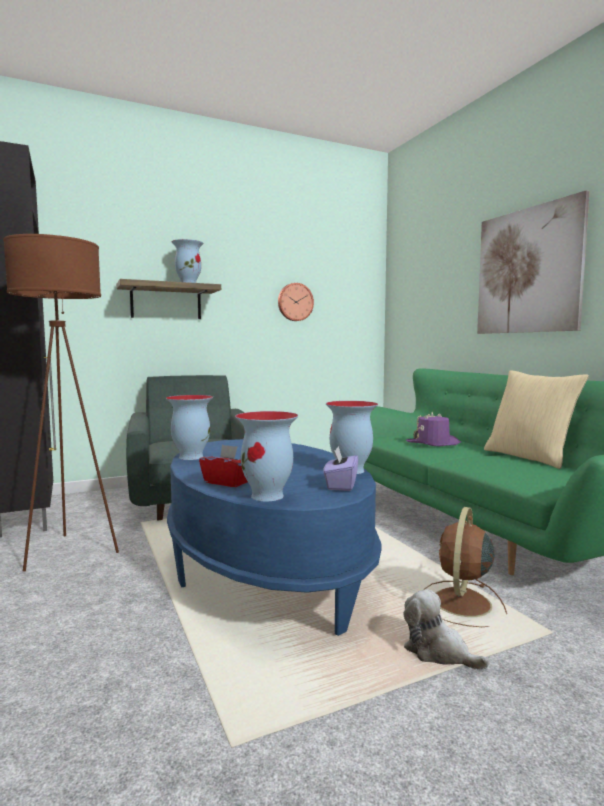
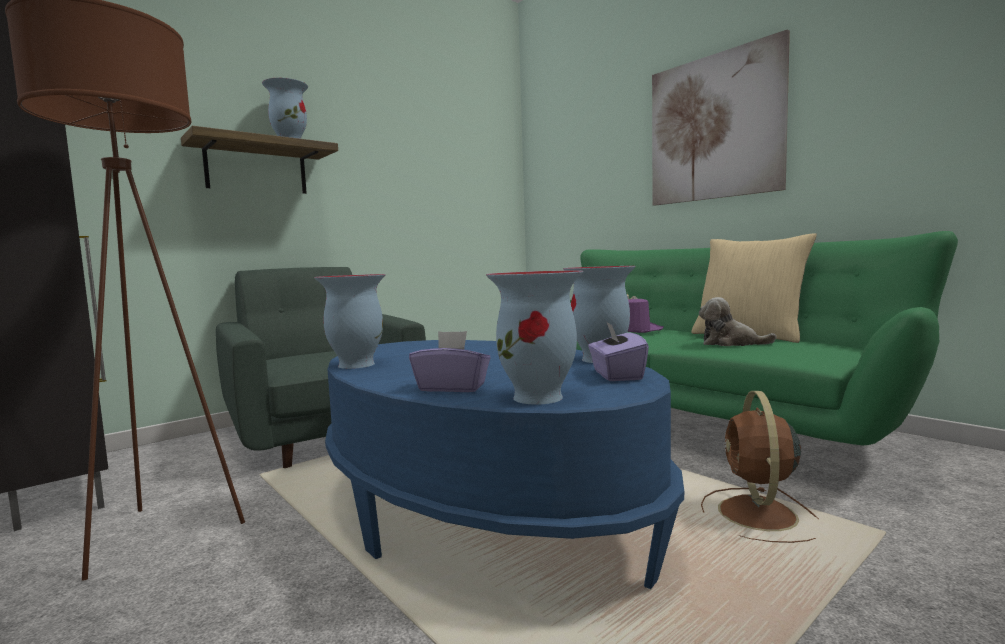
camera: 15 degrees left, 0 degrees up
(227, 482) = (452, 387): red tissue box -> purple tissue box
(295, 302) = (424, 175): wall clock -> none
(438, 652) = (788, 584): plush toy -> plush toy (730, 343)

